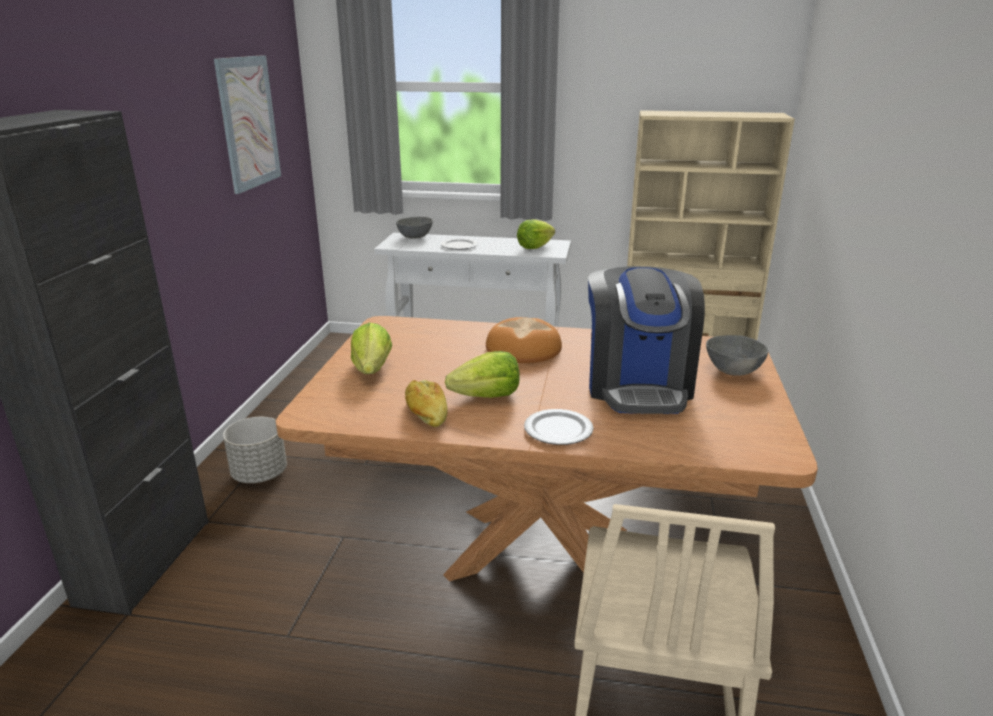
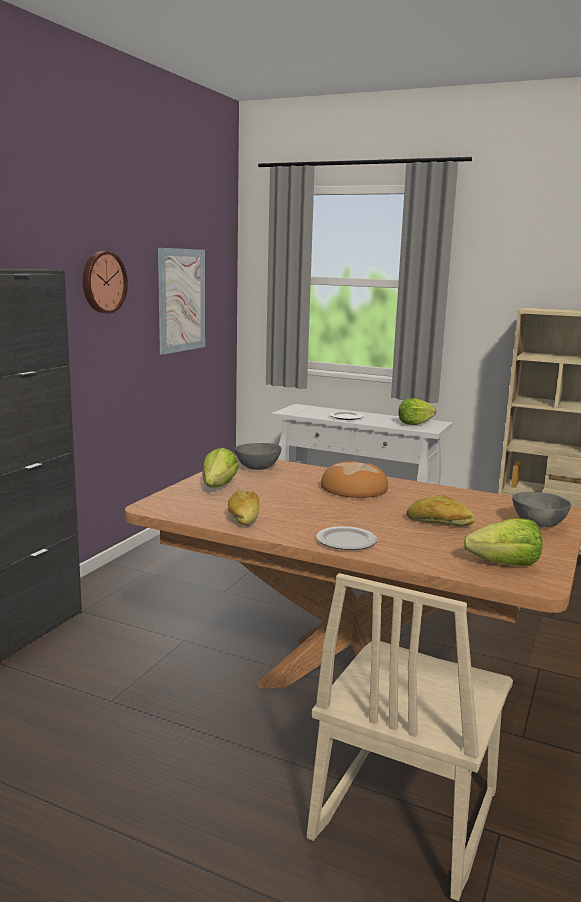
camera: 15 degrees right, 10 degrees down
(156, 113) = (102, 282): none -> wall clock
(260, 474) = (135, 586): grey planter -> none
(416, 237) = (312, 408): grey bowl -> grey bowl (258, 468)
(487, 396) = (301, 514): lettuce -> lettuce (505, 564)
(638, 385) = (439, 523): coffee machine -> bread

